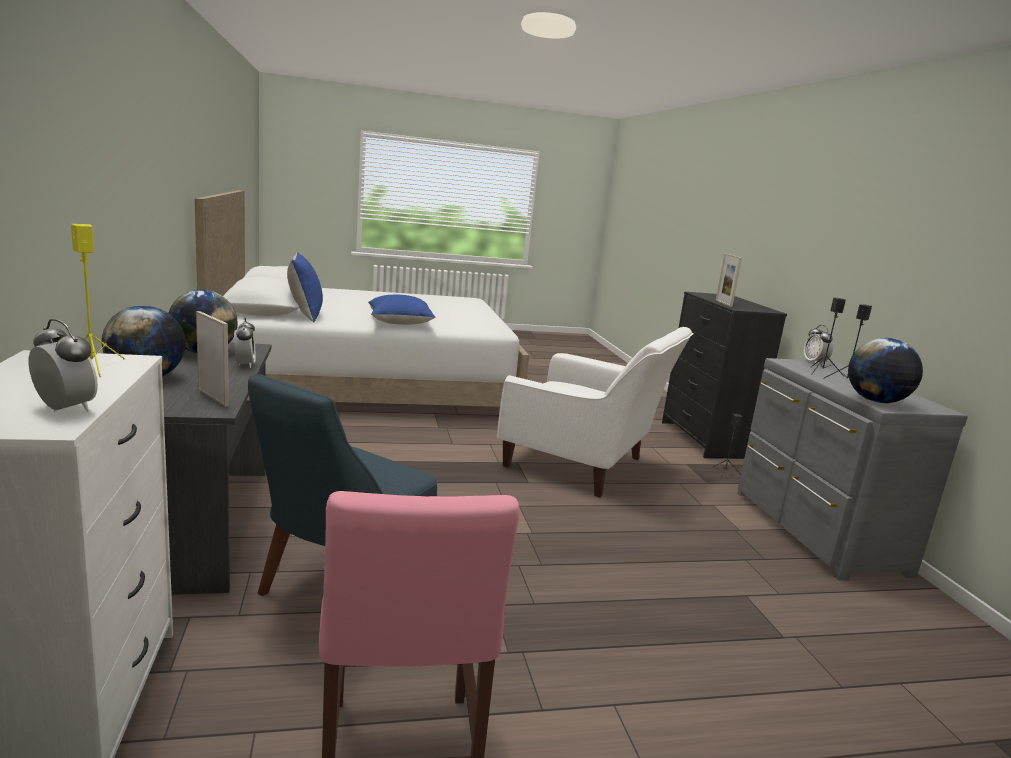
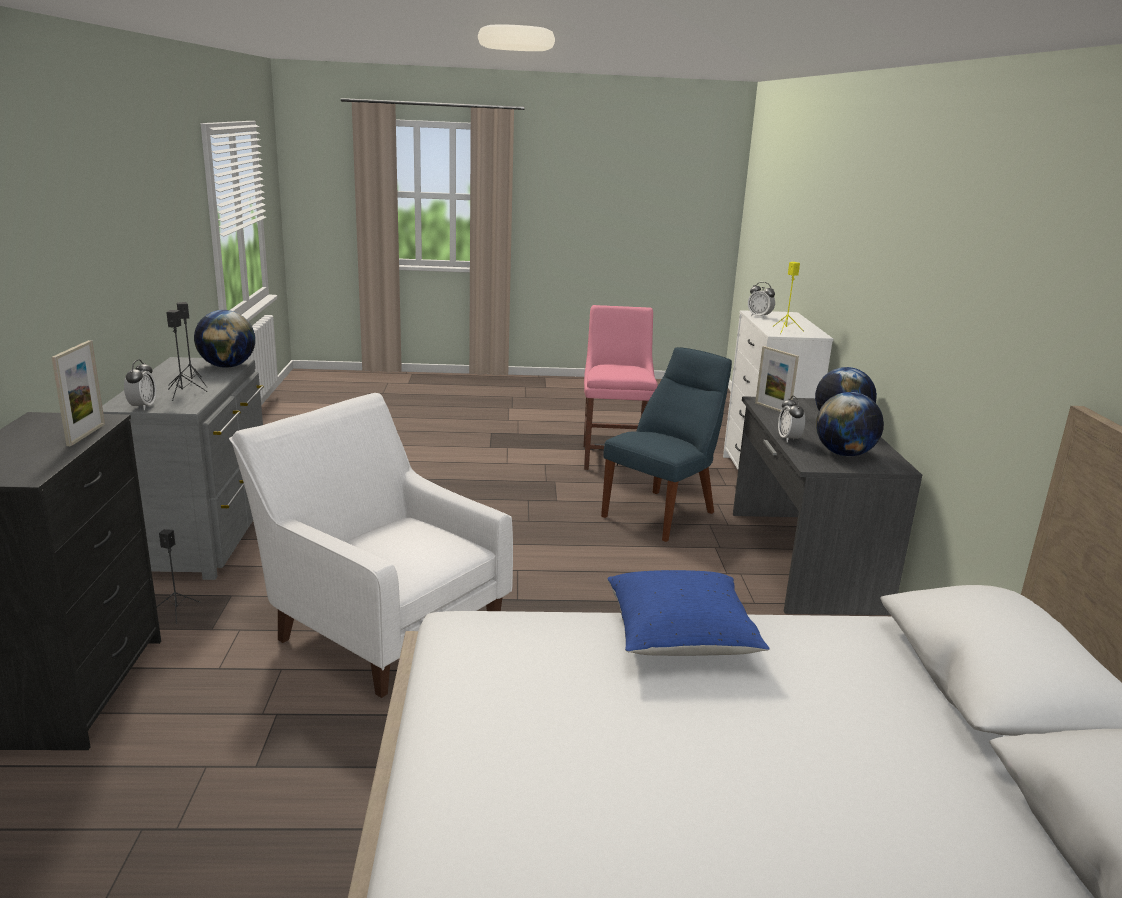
camera: 170 degrees left, 5 degrees up
(304, 315) = (887, 652): blue pillow -> none

